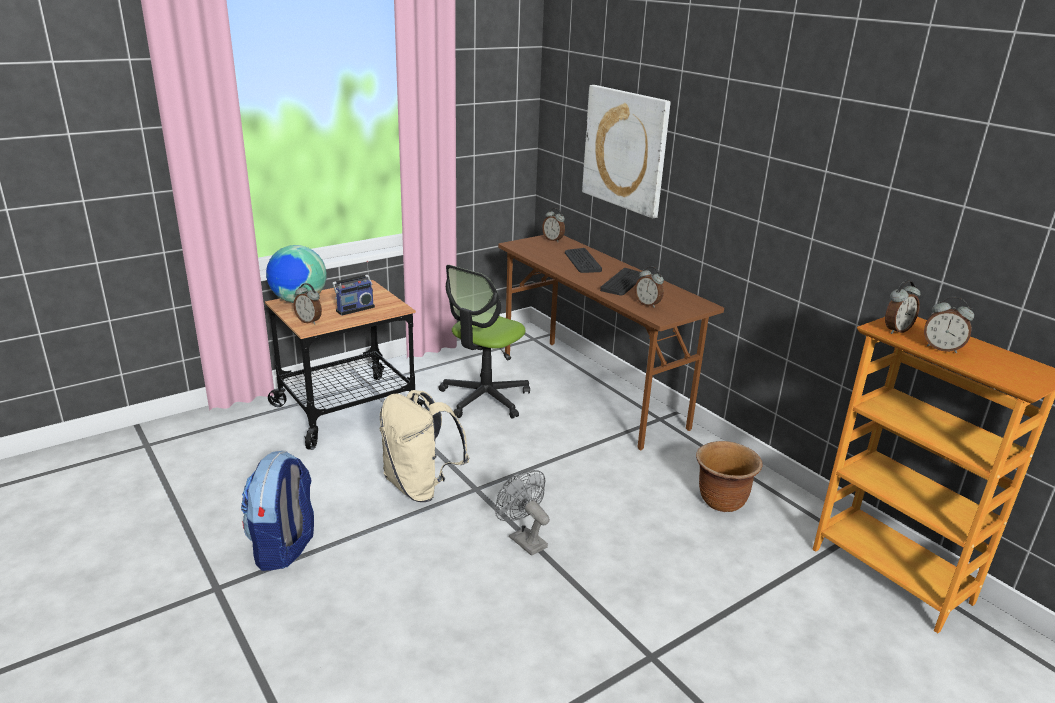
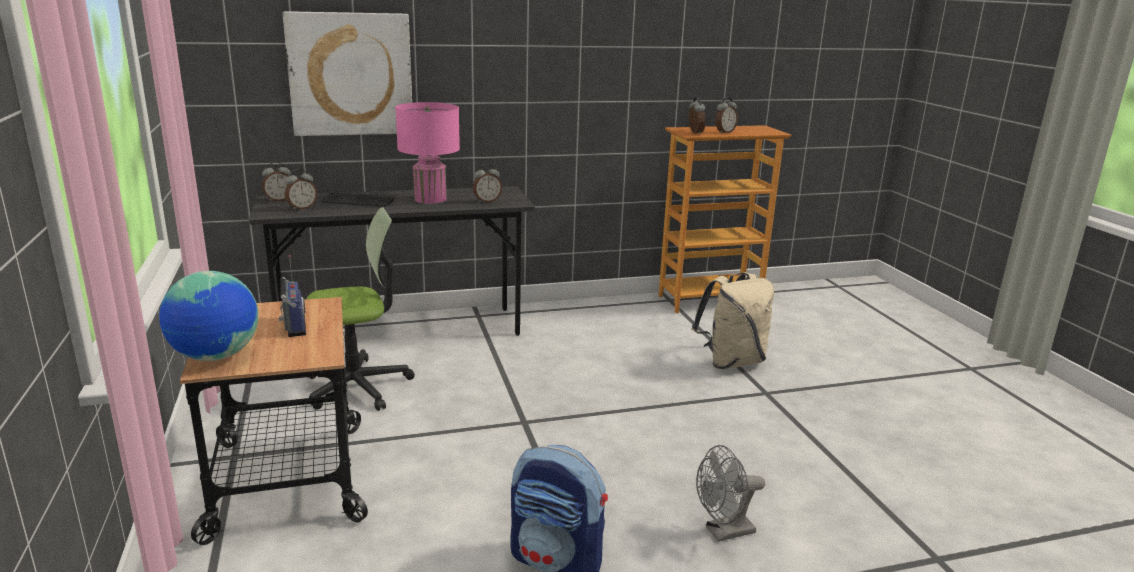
camera: 70 degrees left, 5 degrees down
(309, 321) = (300, 355): alarm clock -> alarm clock (302, 208)
(420, 486) = (498, 452): beige backpack -> beige backpack (731, 362)
(484, 398) = (357, 386): office chair -> office chair turned 75 degrees counterclockwise
(523, 539) = (614, 413): grey fan -> grey fan (723, 532)
(592, 391) = (401, 331): brown desk -> grey desk
(623, 283) = (430, 199): keyboard -> pink table lamp
(721, 501) = (608, 325): brown planter -> none

